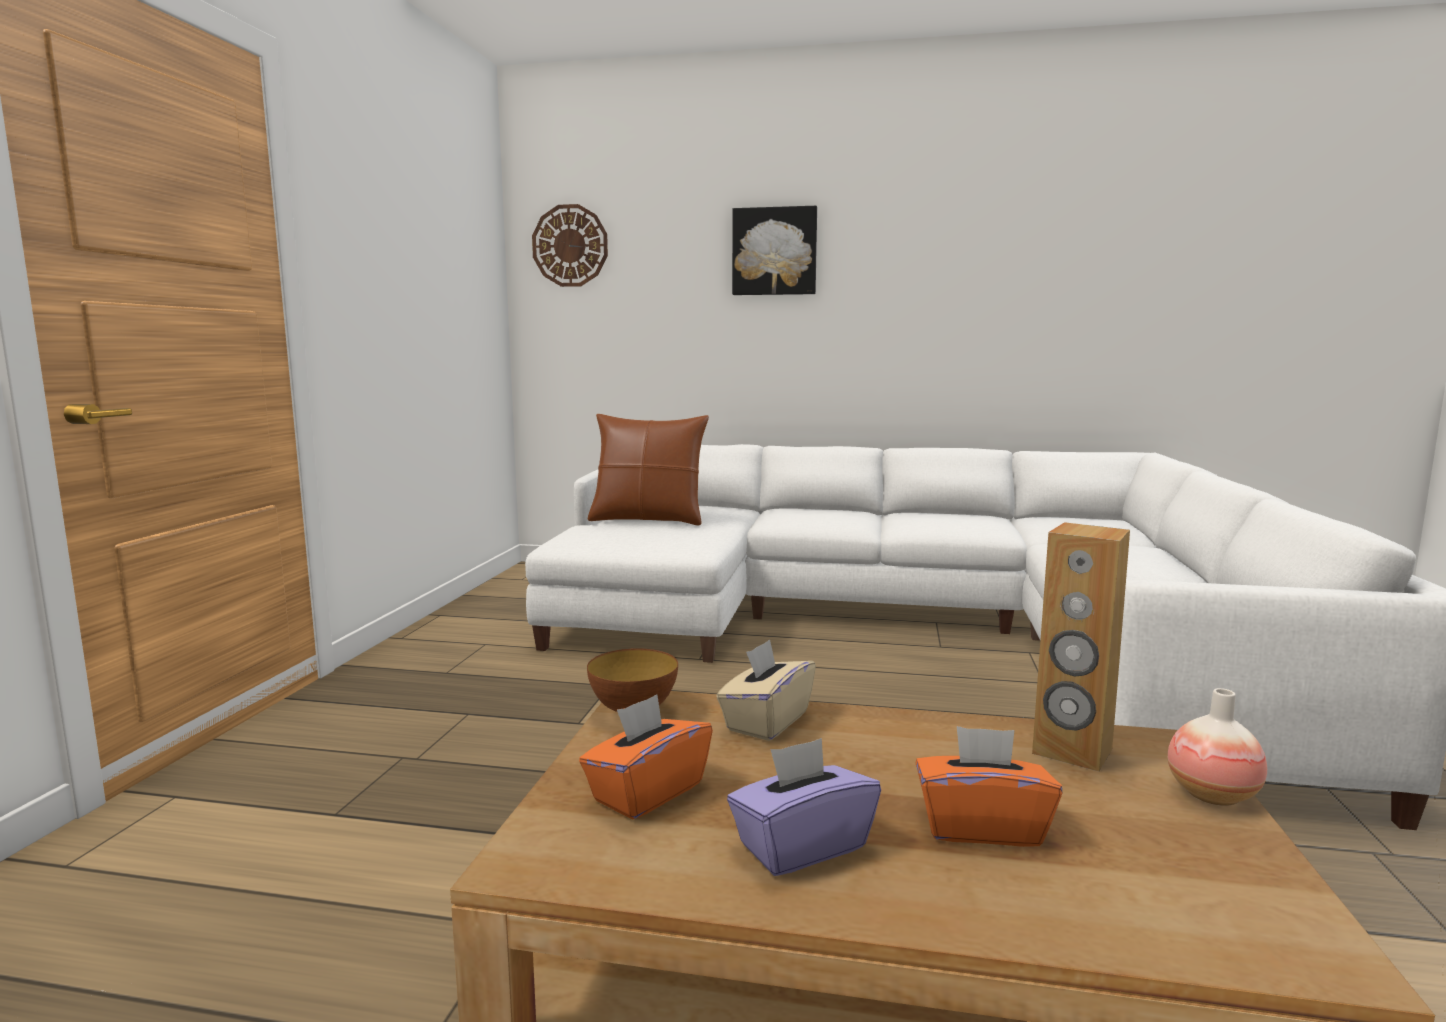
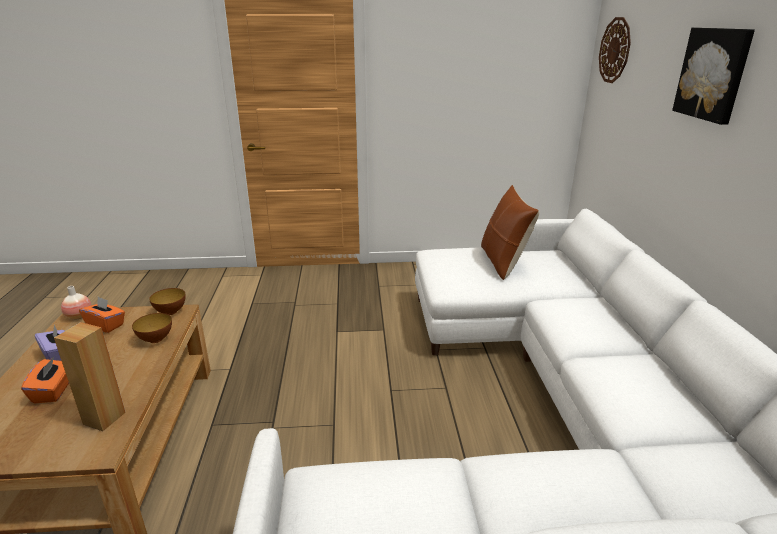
camera: 75 degrees right, 15 degrees up
(766, 721) = (156, 339): beige tissue box -> bowl
(1212, 795) = (48, 456): vase -> vase (79, 316)

